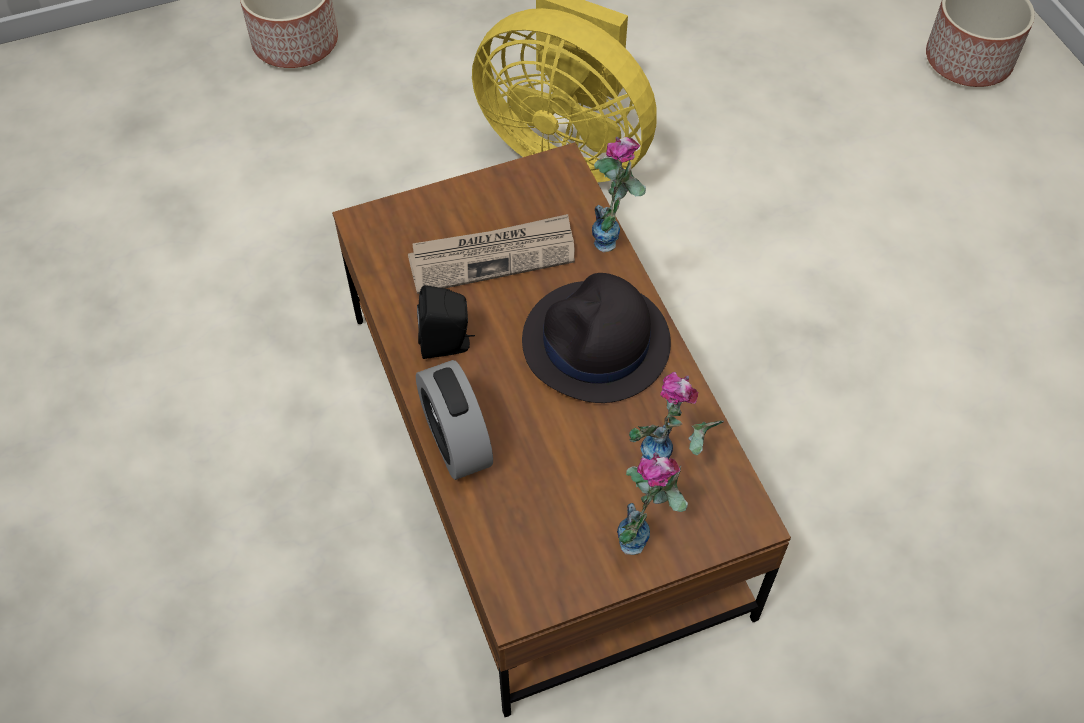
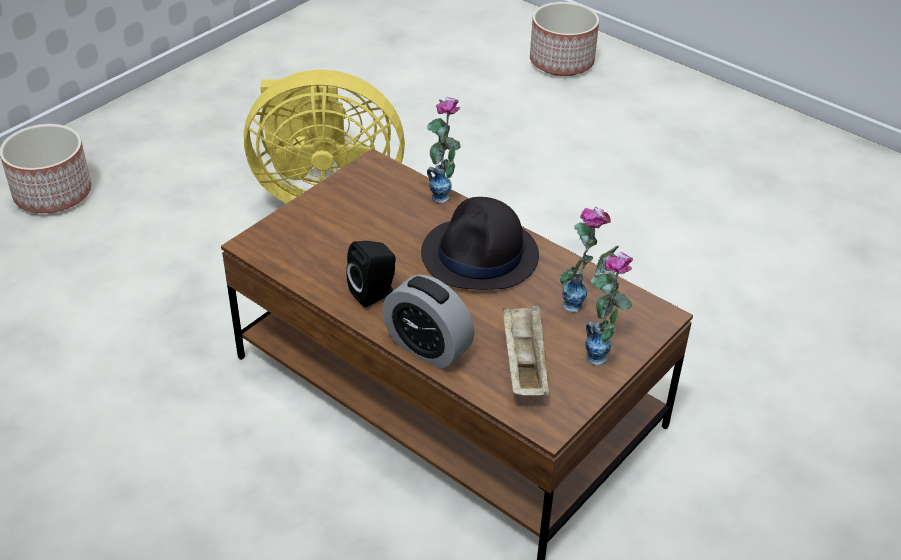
camera: 30 degrees left, 15 degrees down
(493, 256) = (366, 231): newspaper -> none
(545, 512) = (523, 364): none -> beige tray

